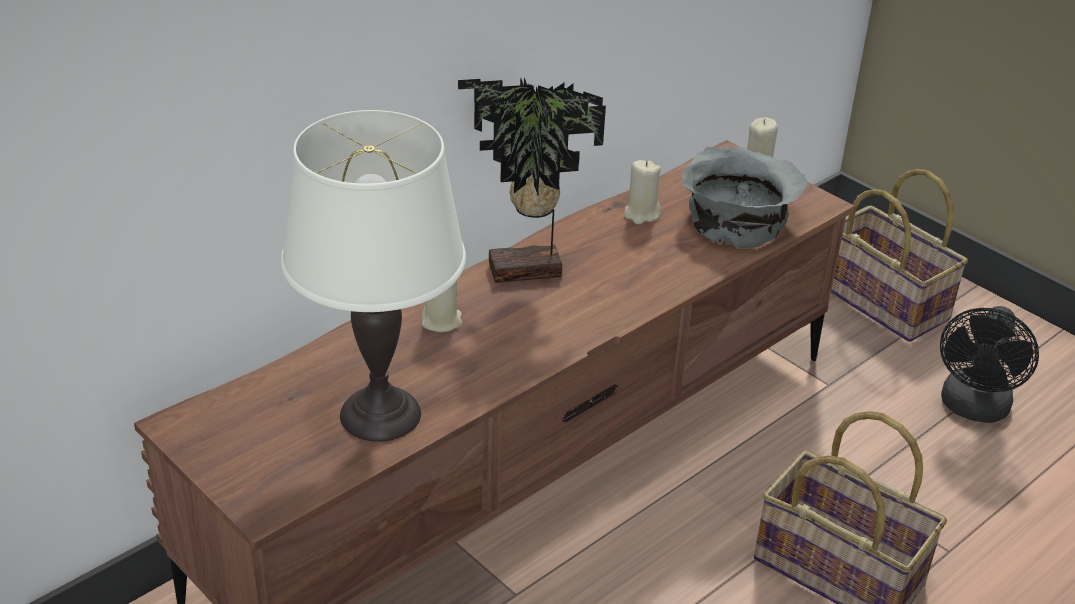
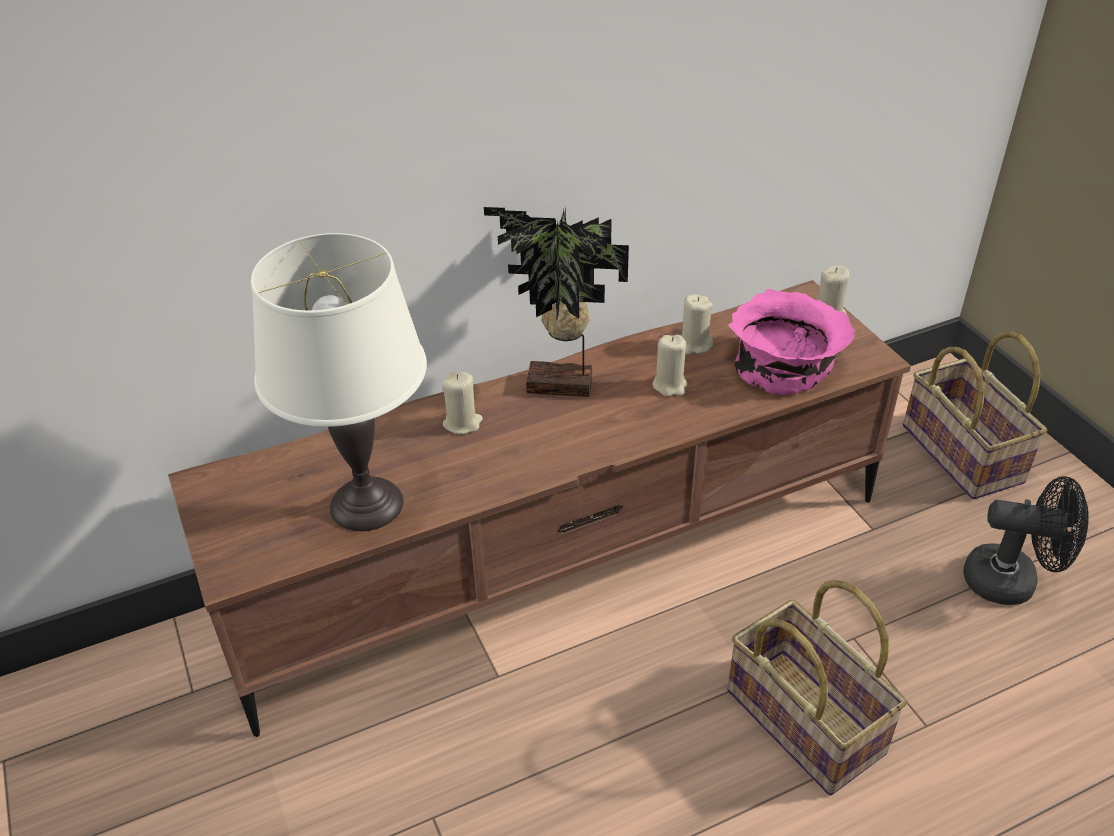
camera: 20 degrees right, 5 degrees up
(636, 255) = (670, 385): none -> beige candle
(739, 219) = (786, 363): grey bowl -> pink bowl
(973, 409) = (1011, 581): black fan -> black fan turned 120 degrees counterclockwise

